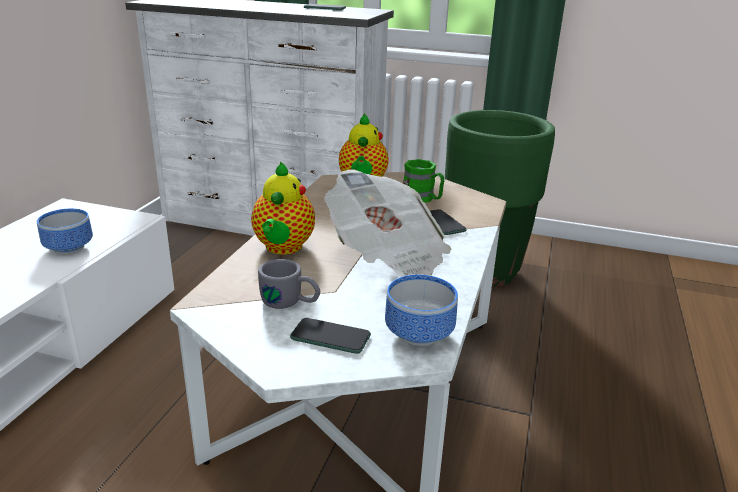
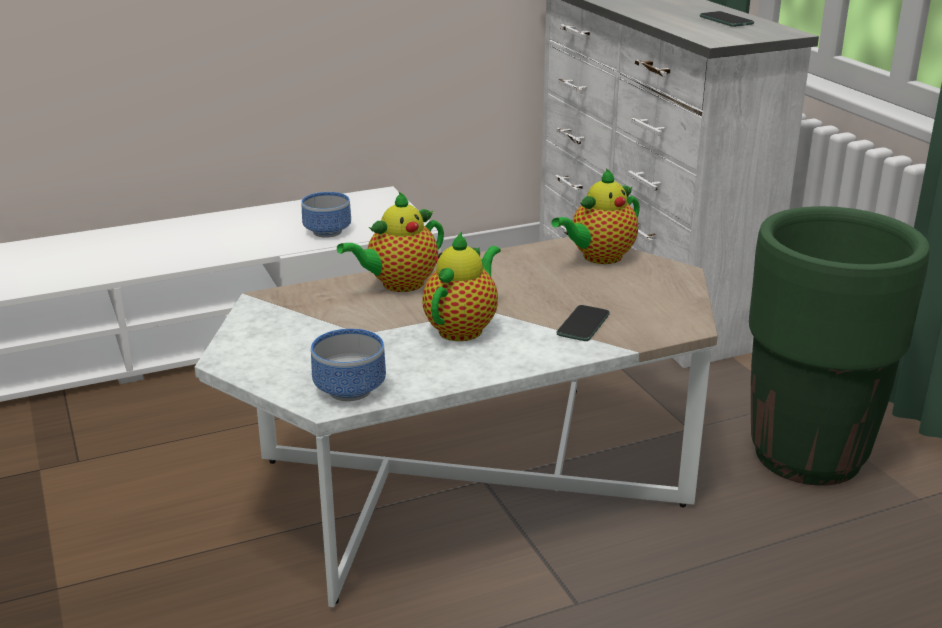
camera: 50 degrees right, 0 degrees up
(290, 302) = (317, 325): grey mug -> none
(330, 337) = (291, 359): phone -> none
(388, 256) = (463, 328): newspaper -> teapot
(423, 199) = (624, 296): green mug -> none

